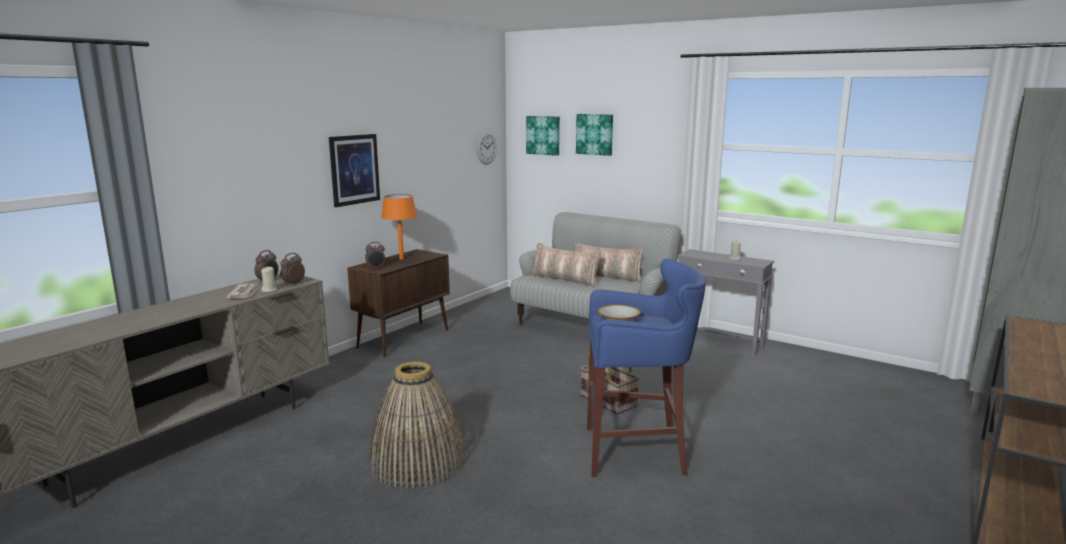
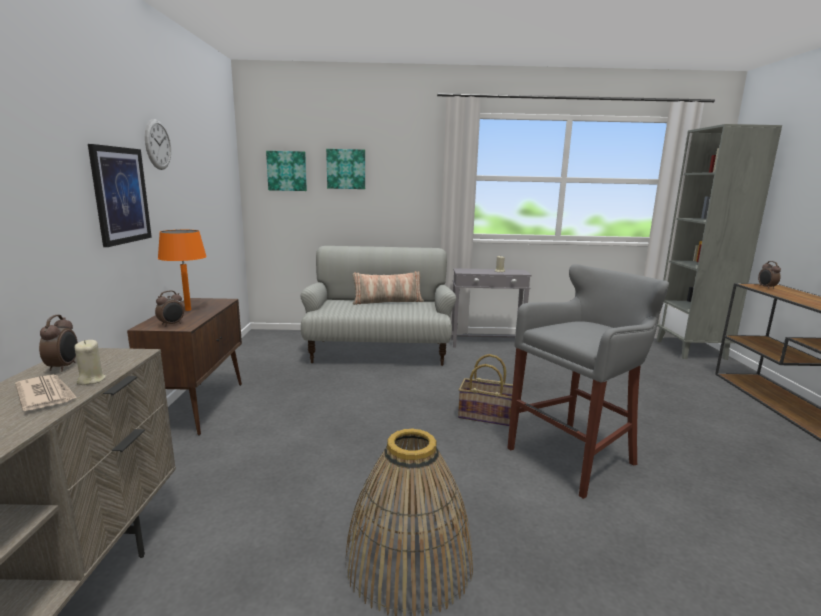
camera: 35 degrees left, 0 degrees up
(293, 284) = (121, 363): alarm clock -> alarm clock (766, 287)
(486, 148) = (228, 183): wall clock -> wall clock (158, 144)
(565, 279) = (357, 309): pillow -> none
(618, 319) = (566, 329): bowl -> none
(637, 451) = (575, 456): blue stool -> grey stool

